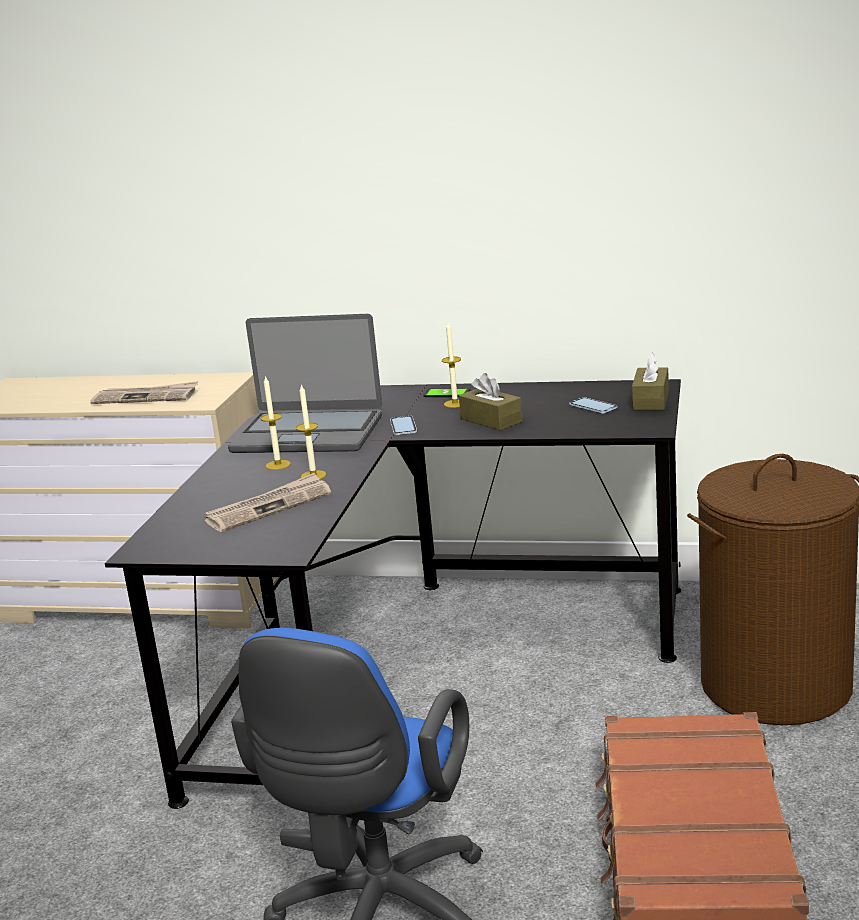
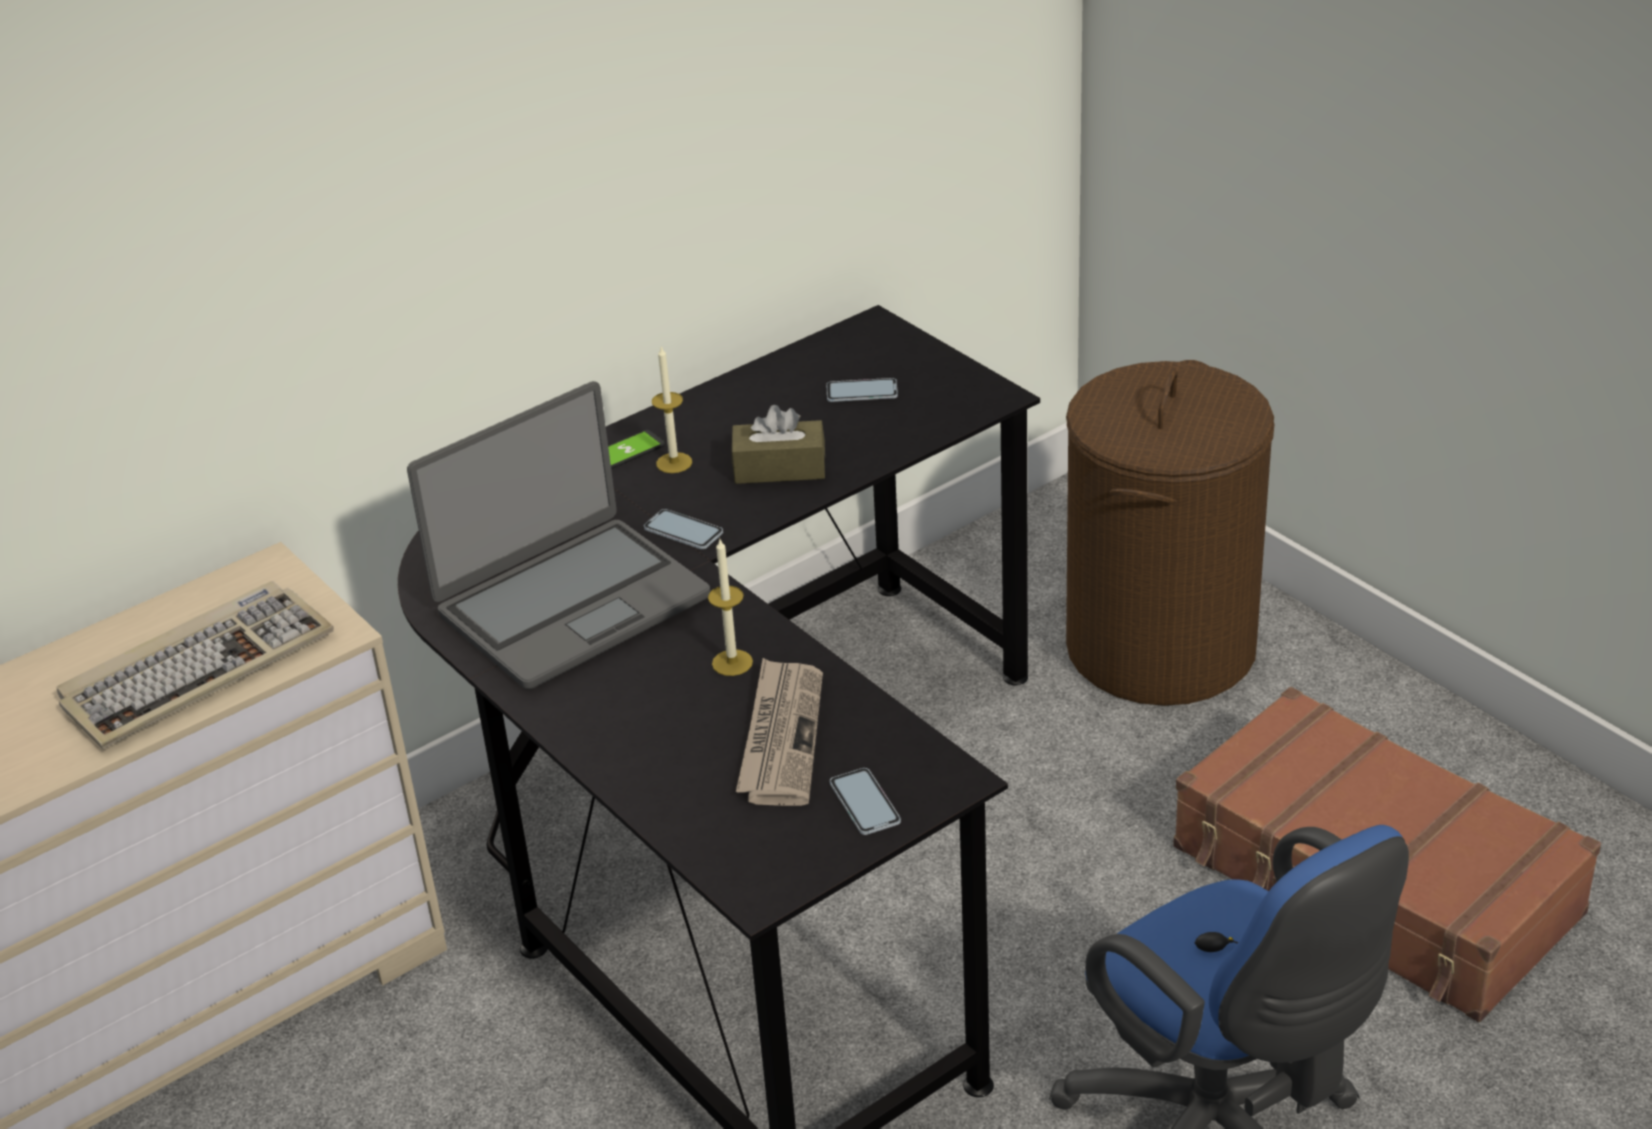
camera: 50 degrees left, 15 degrees up
(146, 397) = (197, 669): newspaper -> keyboard
(241, 543) = (864, 803): none -> phone
(278, 465) = (644, 672): candle -> none
(651, 400) = (910, 353): brown tissue box -> none

